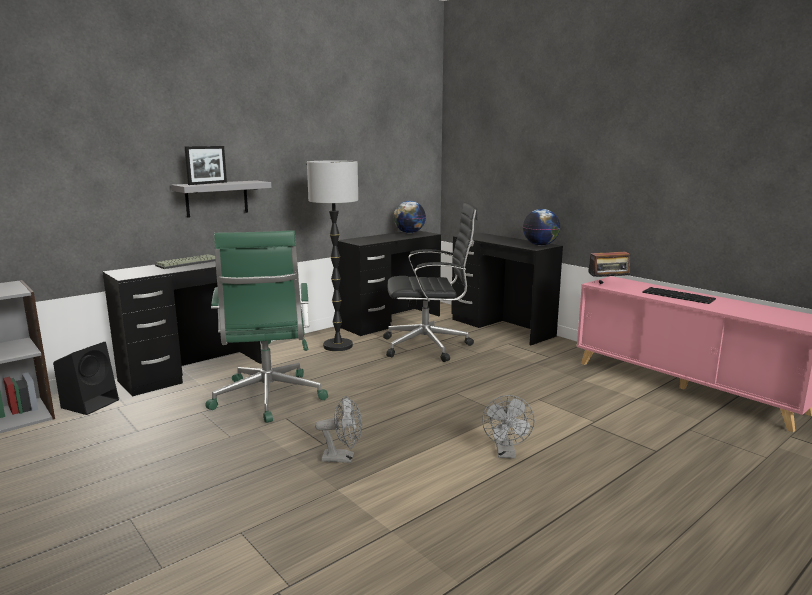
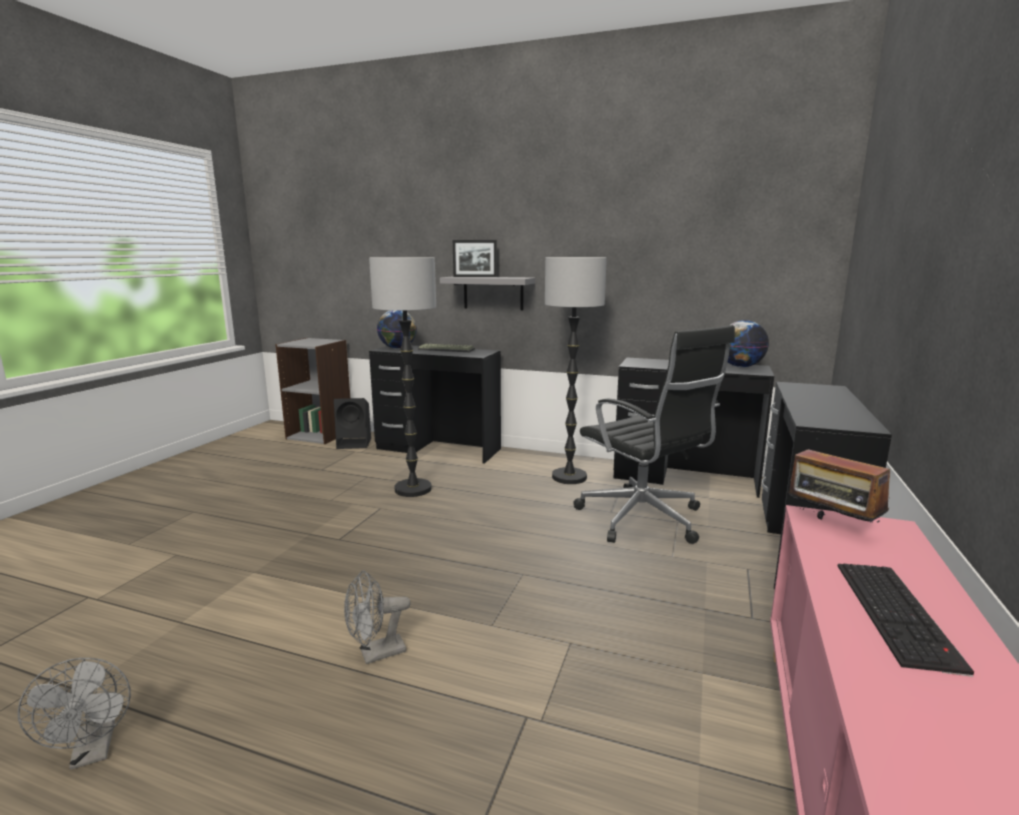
camera: 60 degrees right, 0 degrees up
(268, 398) = (412, 489): green office chair -> floor lamp
(343, 458) = (315, 556): grey fan -> grey fan (93, 752)
(540, 245) = (849, 422): globe -> globe (398, 348)

